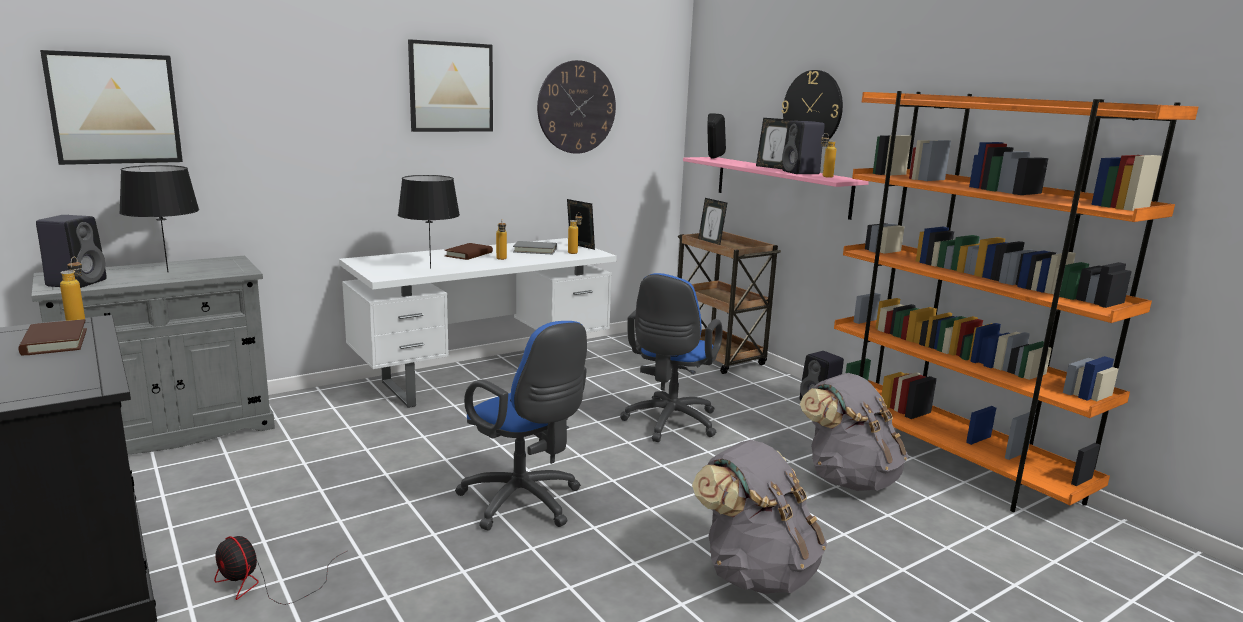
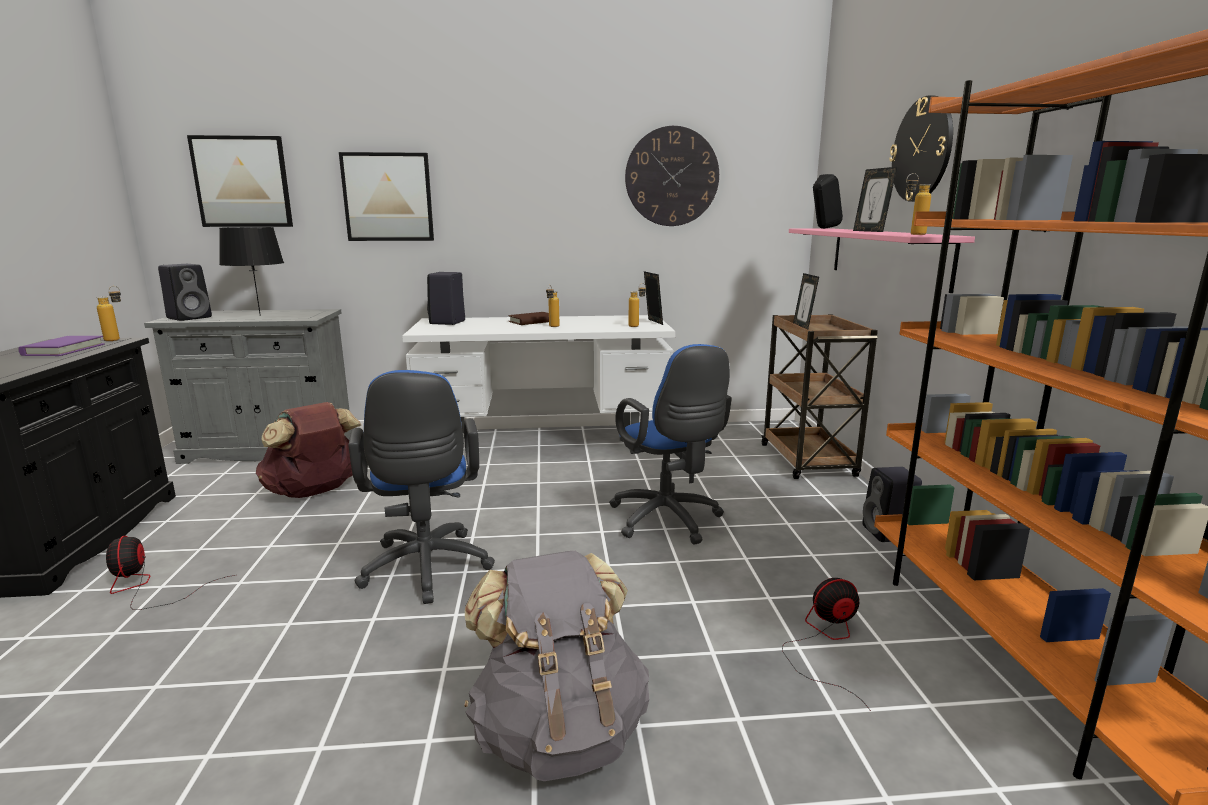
camera: 30 degrees right, 0 degrees up
(54, 342) = (64, 350): brown book -> purple book
(307, 464) = (315, 492): none -> brown backpack
(430, 268) = (474, 329): black table lamp -> none
(451, 87) = (531, 158): picture -> picture (388, 197)
(535, 250) = (601, 322): grey book -> none
(669, 424) = (668, 521): blue office chair -> blue office chair turned 75 degrees counterclockwise
(801, 173) = (893, 233): black speaker -> black speaker (447, 322)
(848, 479) = (826, 642): grey backpack -> fan

